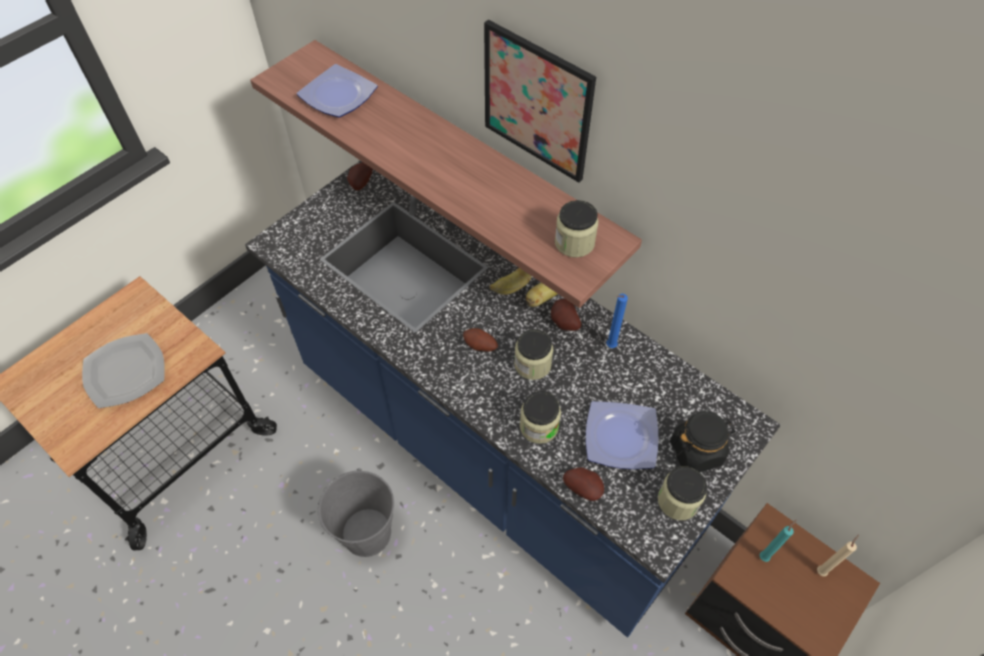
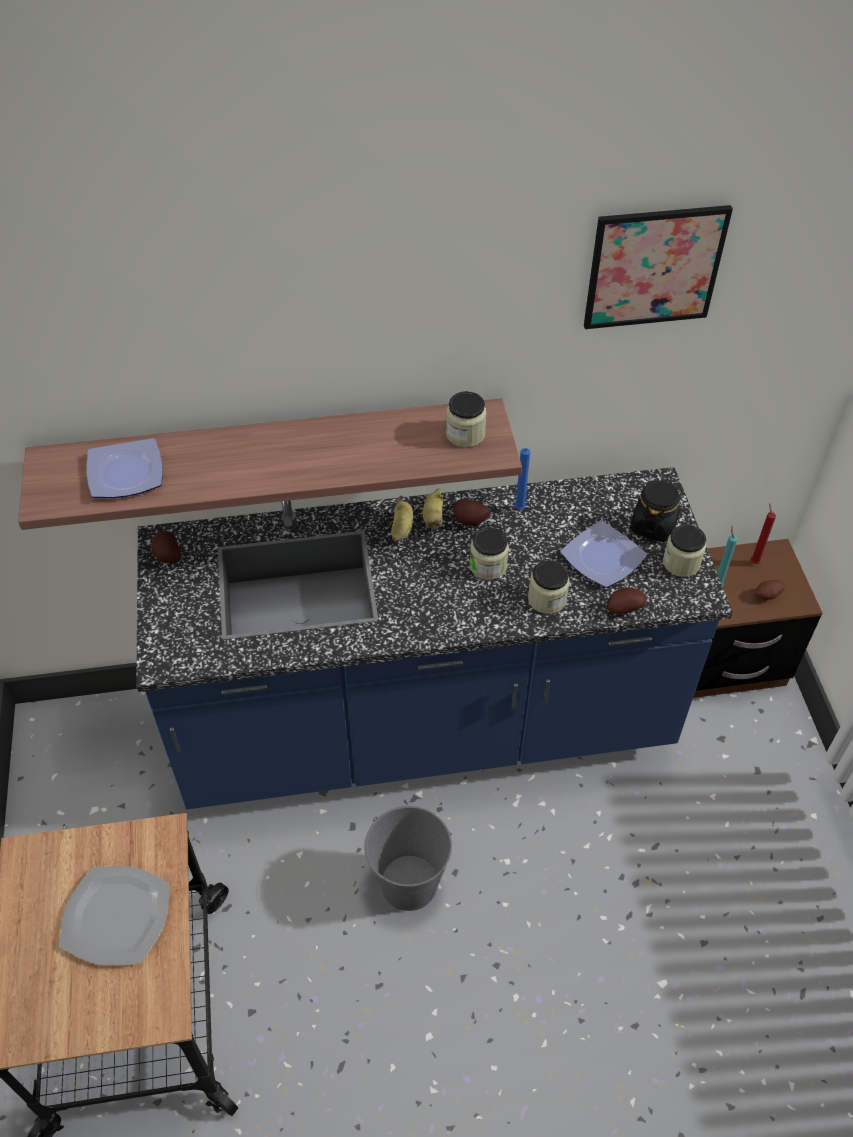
camera: 50 degrees left, 5 degrees down
(480, 346) = (437, 587): potato -> potato (768, 595)
(537, 102) = (364, 341): picture -> picture (654, 267)
(821, 570) = (753, 561): beige candle -> red candle

